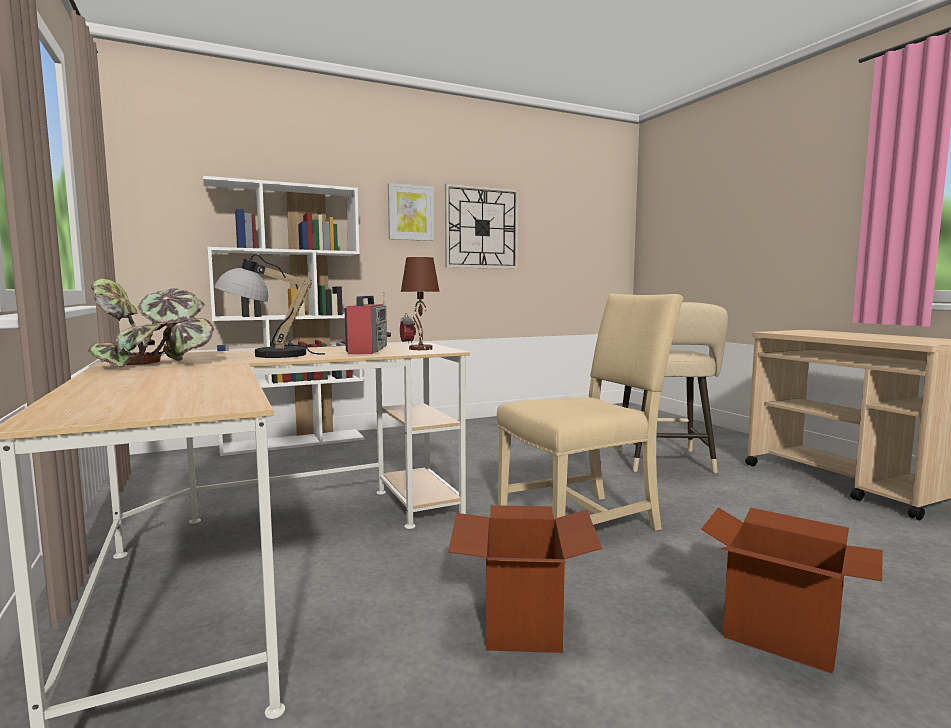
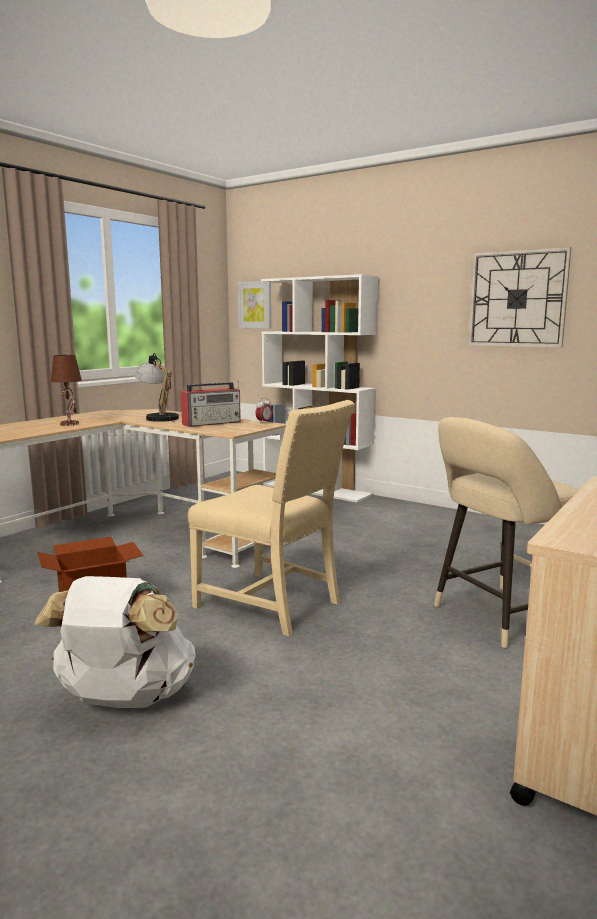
camera: 60 degrees right, 5 degrees up
(156, 364) = (103, 415): potted plant -> none
(410, 213) = (435, 288): picture -> picture (255, 305)
(420, 349) = (234, 428): brown table lamp -> brown table lamp (69, 424)
(782, 635) = (124, 700): cardboard box -> white backpack

